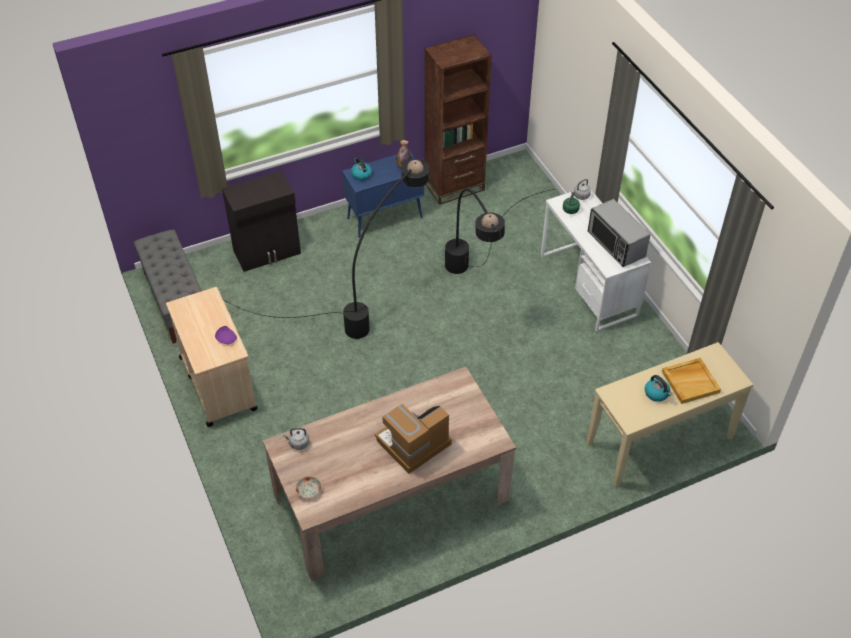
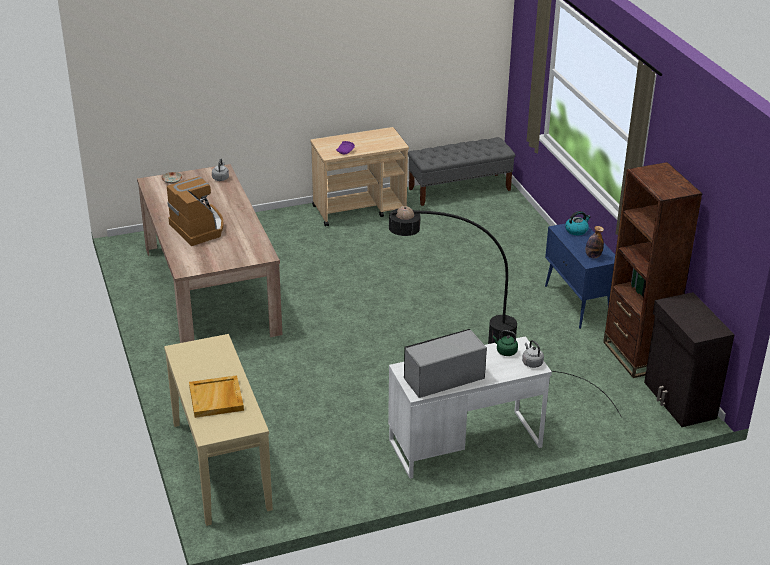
camera: 95 degrees right, 15 degrees down
(268, 252) = (522, 234): black cabinet -> black cabinet (679, 401)
(365, 305) = (445, 286): black floor lamp -> none
(657, 393) = (208, 372): kettle -> none

